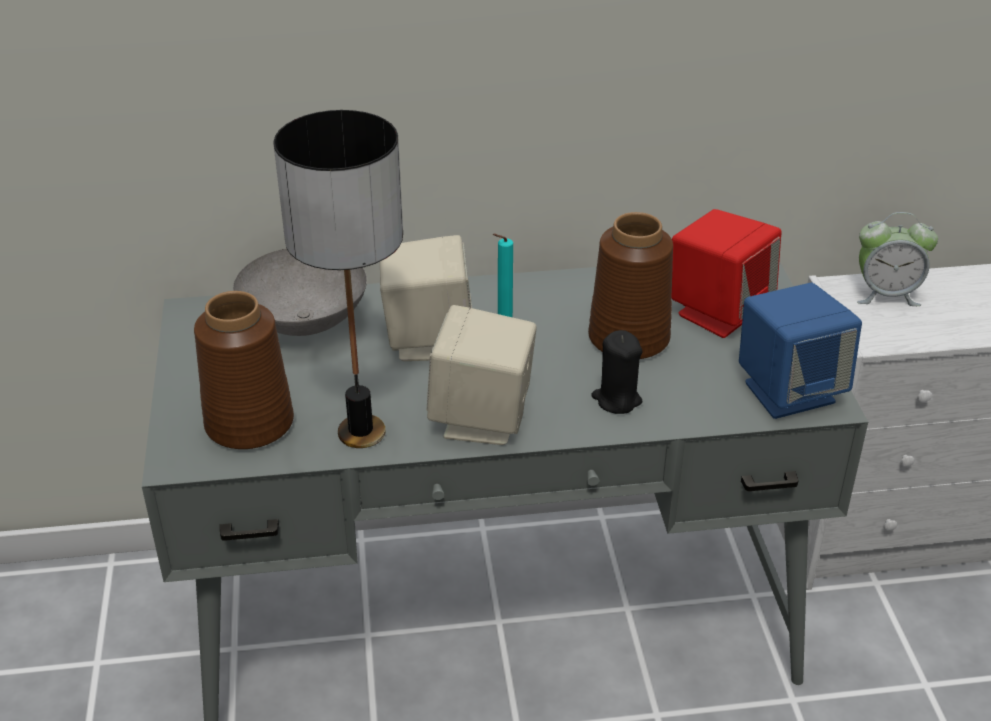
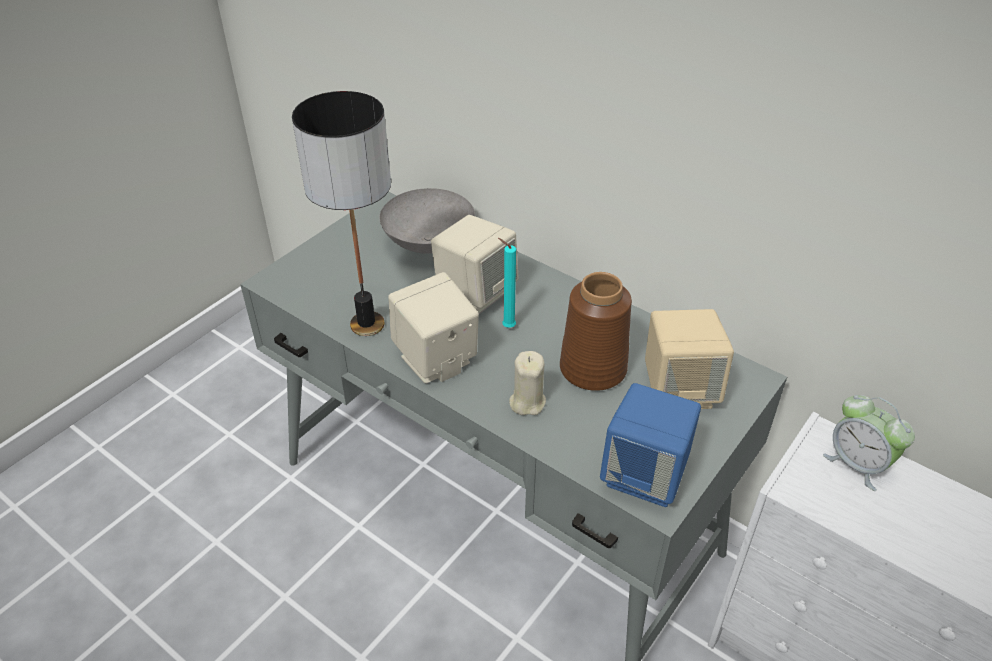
camera: 45 degrees right, 5 degrees up
(249, 425) = (325, 284): brown vase -> none
(616, 399) = (527, 402): black candle -> beige candle
(718, 312) = (679, 390): red speaker -> beige speaker

